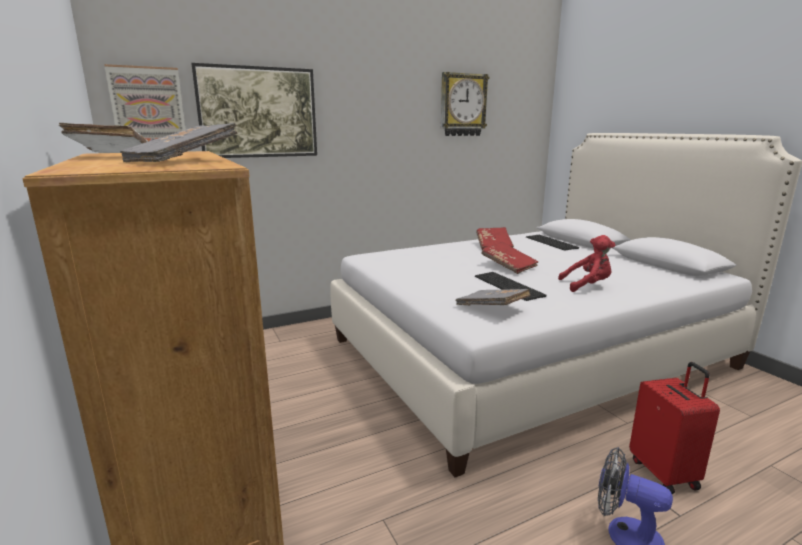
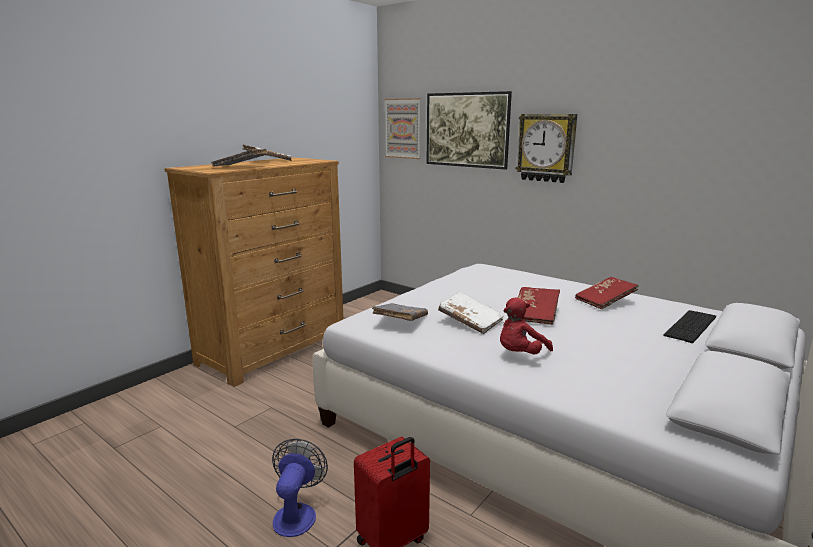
camera: 65 degrees right, 0 degrees up
(462, 105) = (693, 122): wall clock -> wall clock (546, 148)
(510, 286) = (470, 321): keyboard -> white book
(587, 286) = (520, 354): red plush toy -> red plush toy turned 75 degrees clockwise

